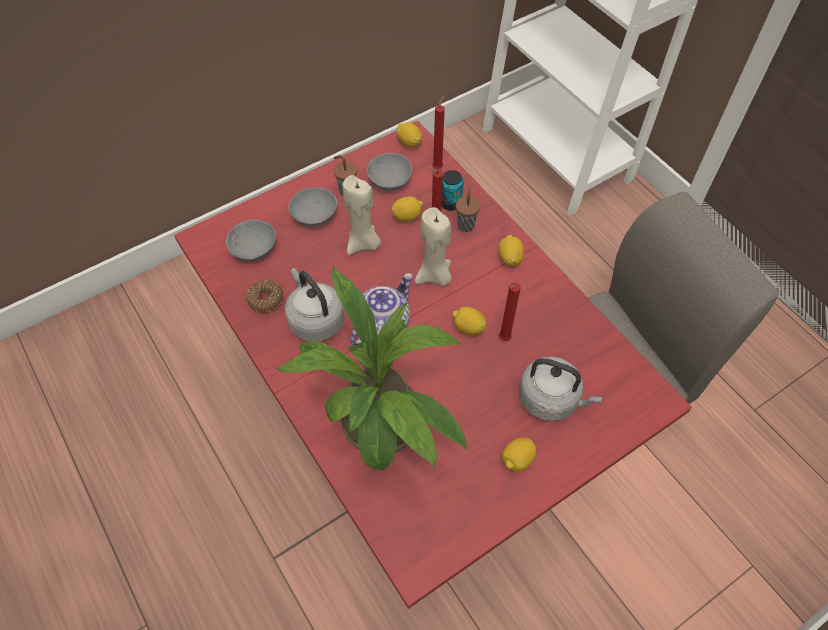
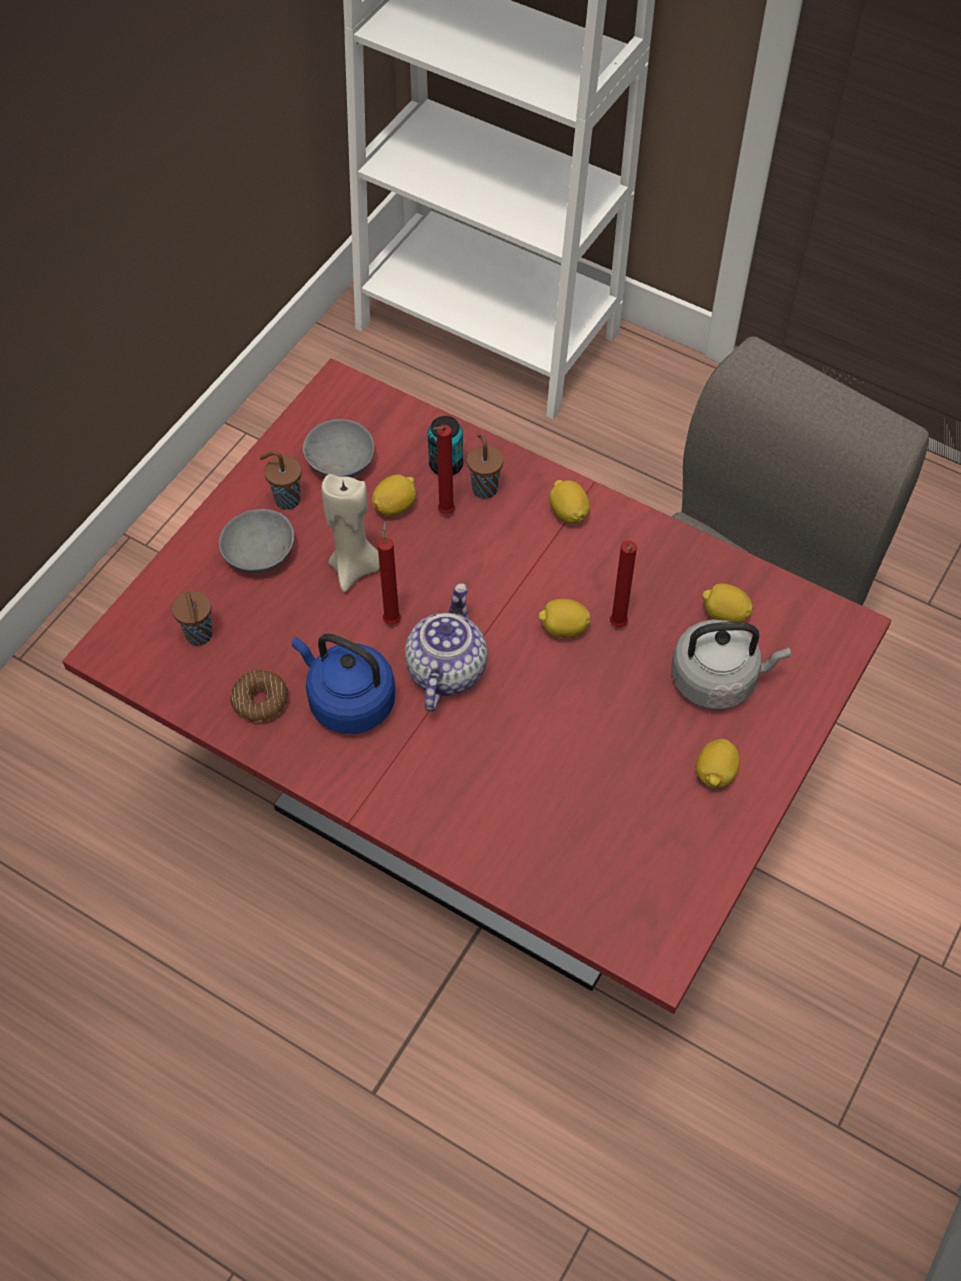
camera: 25 degrees left, 0 degrees up
(254, 249) = (199, 636): grey bowl -> brown cup
(315, 320) = (348, 701): grey kettle -> blue kettle
(382, 431) = (525, 810): potted plant -> none
(409, 143) = (338, 396): lemon -> lemon (724, 615)
(435, 276) = (480, 576): beige candle -> none
(438, 166) = (399, 417): red candle -> red candle (392, 618)

